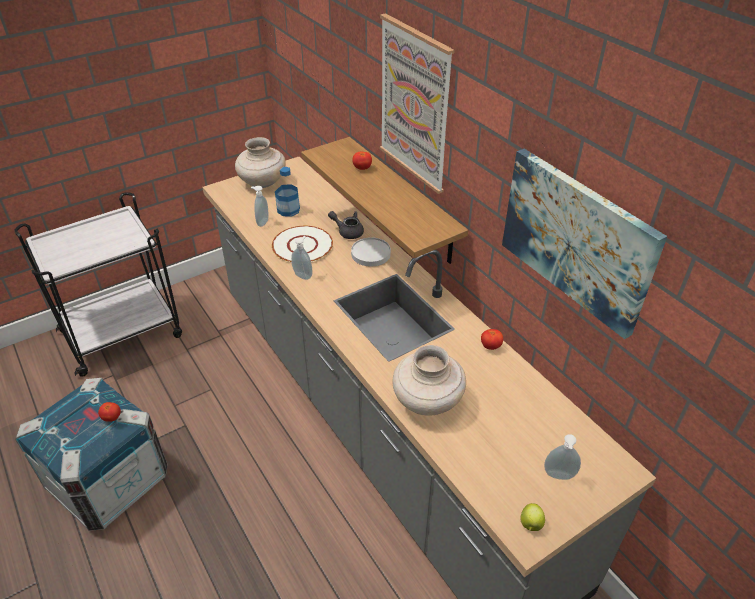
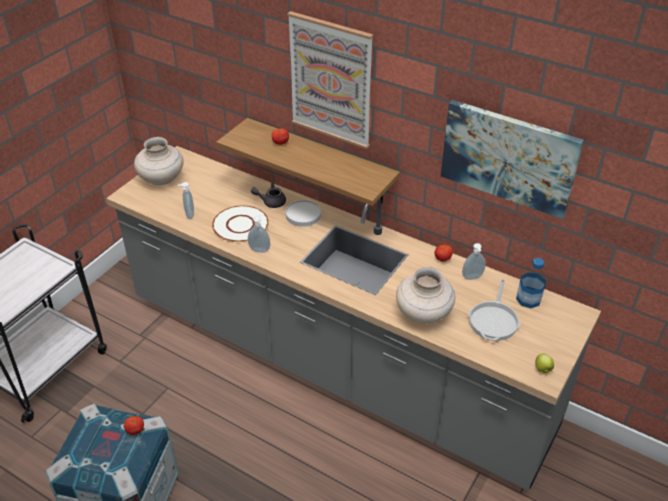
camera: 25 degrees left, 0 degrees up
(288, 210) = (204, 197): bottle -> bottle (528, 299)
(506, 439) = (494, 320): none -> frying pan
(558, 476) = (542, 332): soap dispenser -> soap dispenser (472, 278)

